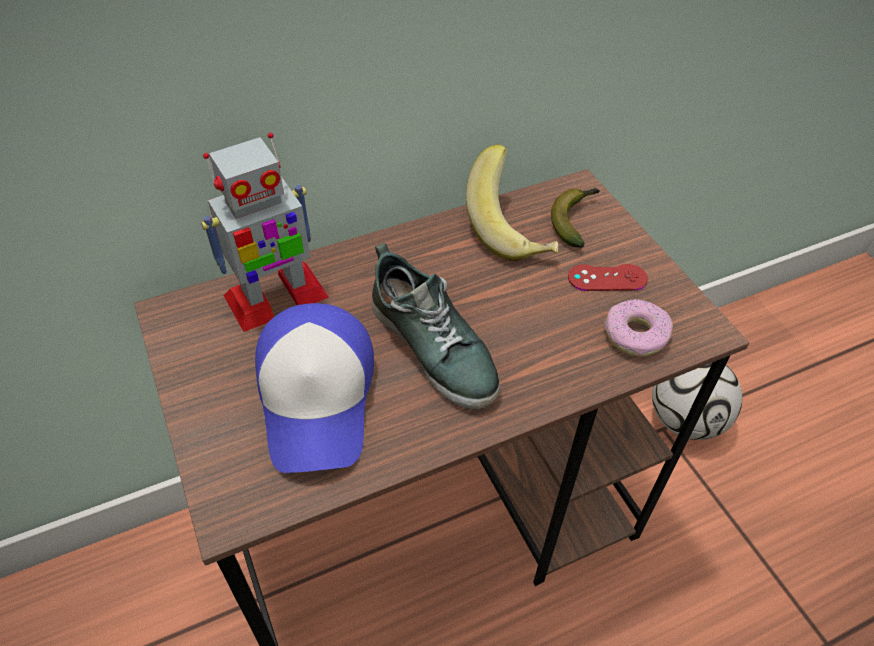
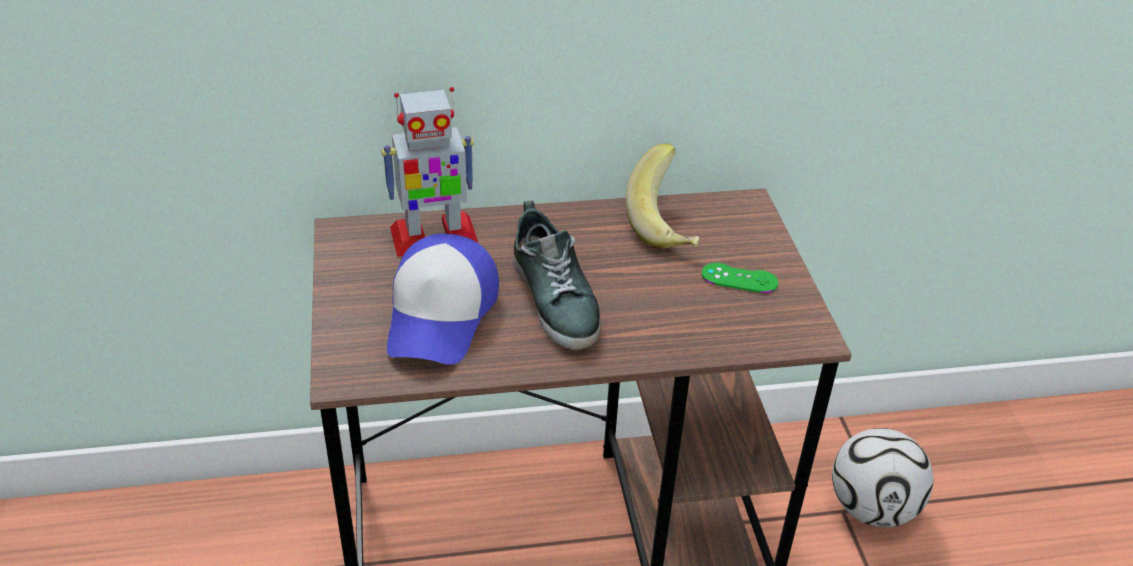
camera: 15 degrees right, 10 degrees down
(575, 220) = (731, 227): banana -> none
(607, 278) = (739, 278): red game controller -> green game controller
(635, 335) = (743, 326): donut -> none

